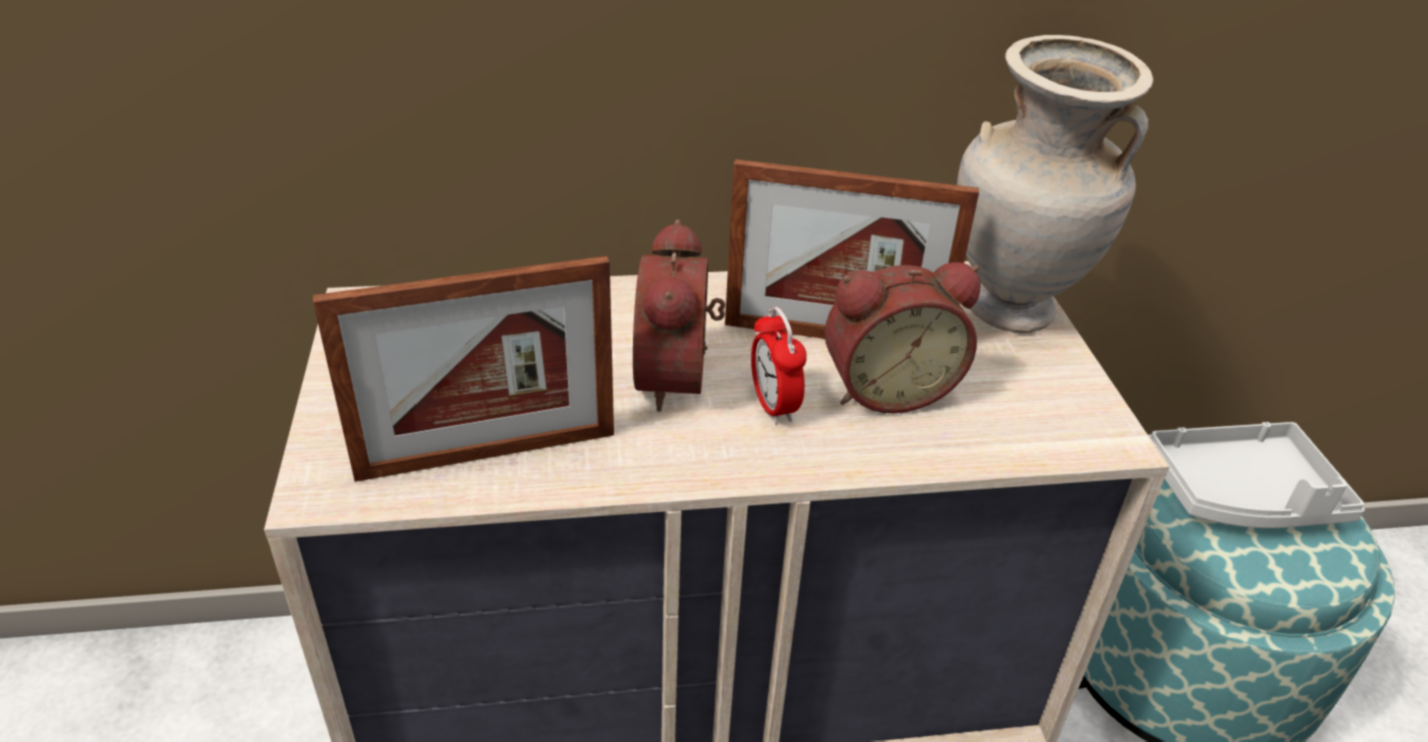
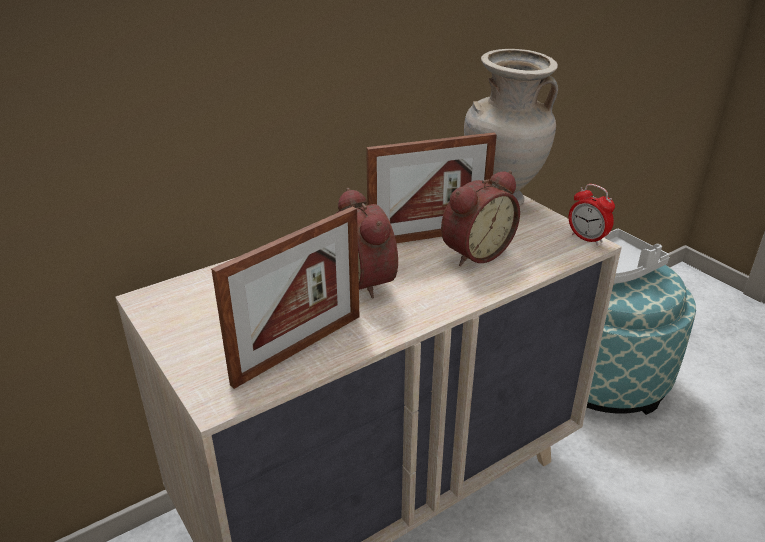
camera: 25 degrees left, 5 degrees down
(773, 406) = (428, 277): alarm clock -> alarm clock (587, 238)

